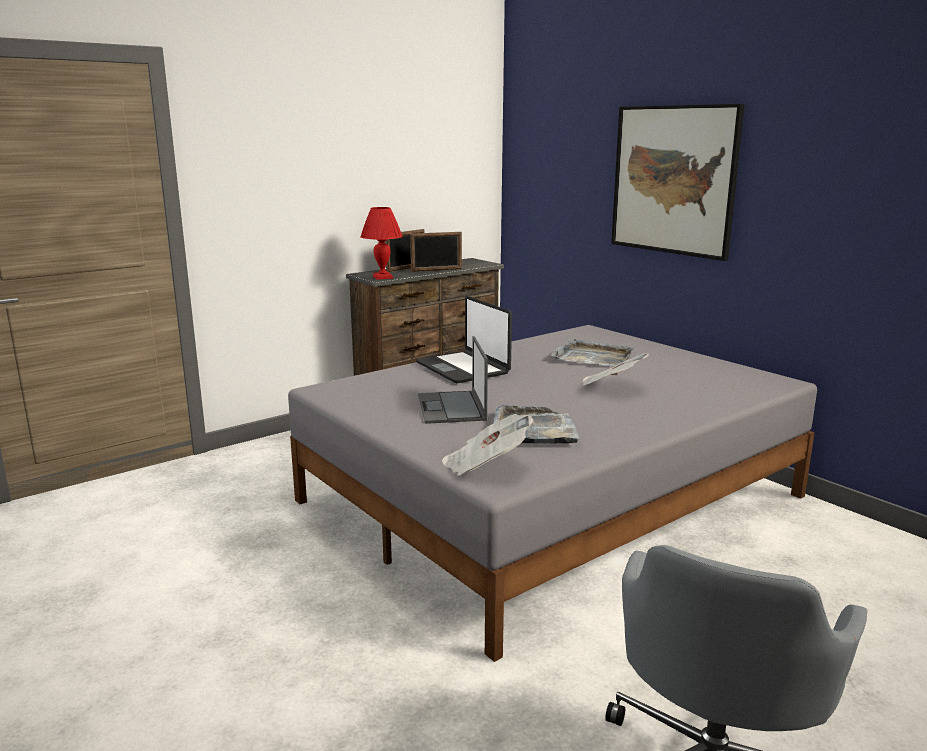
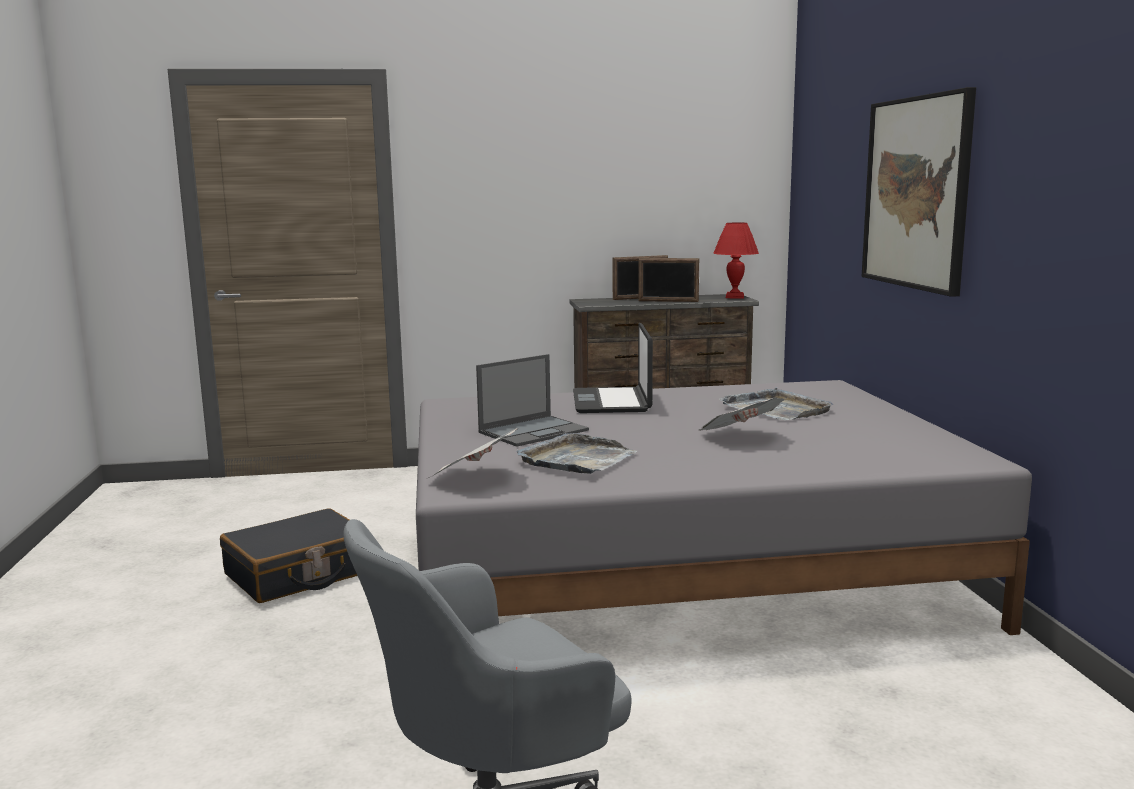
camera: 30 degrees right, 5 degrees down
(237, 589) = (299, 574): none -> black suitcase
(383, 277) = (597, 303): red table lamp -> red table lamp (735, 297)
(451, 408) = (534, 431): laptop -> laptop turned 150 degrees counterclockwise

